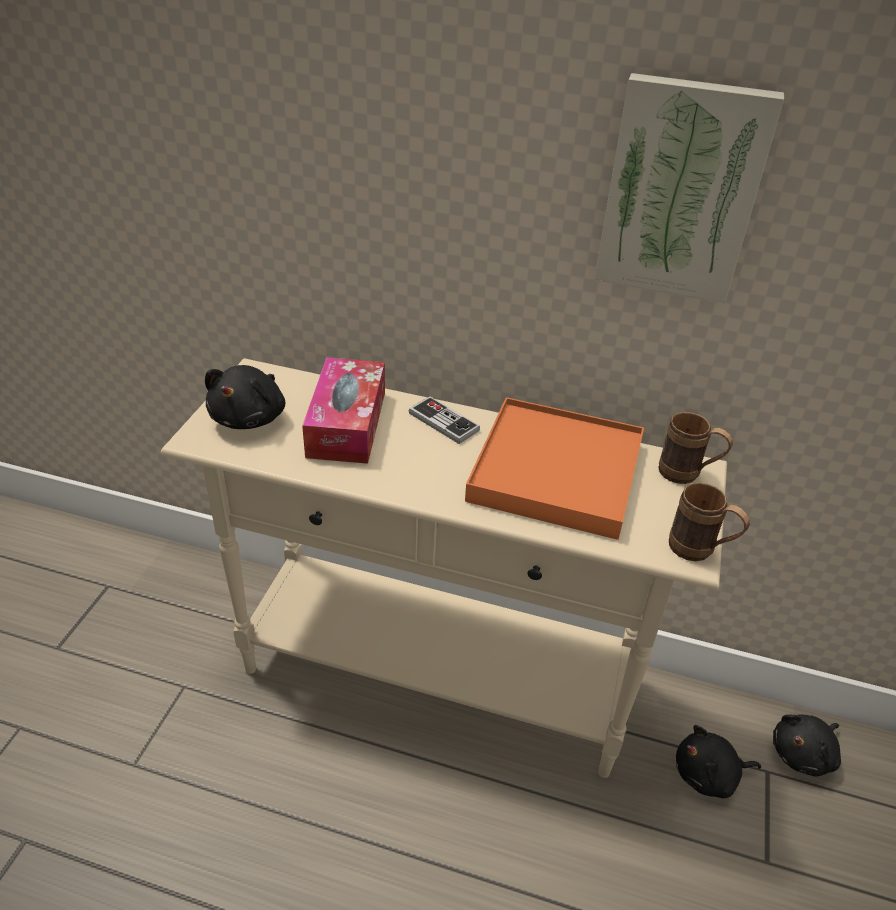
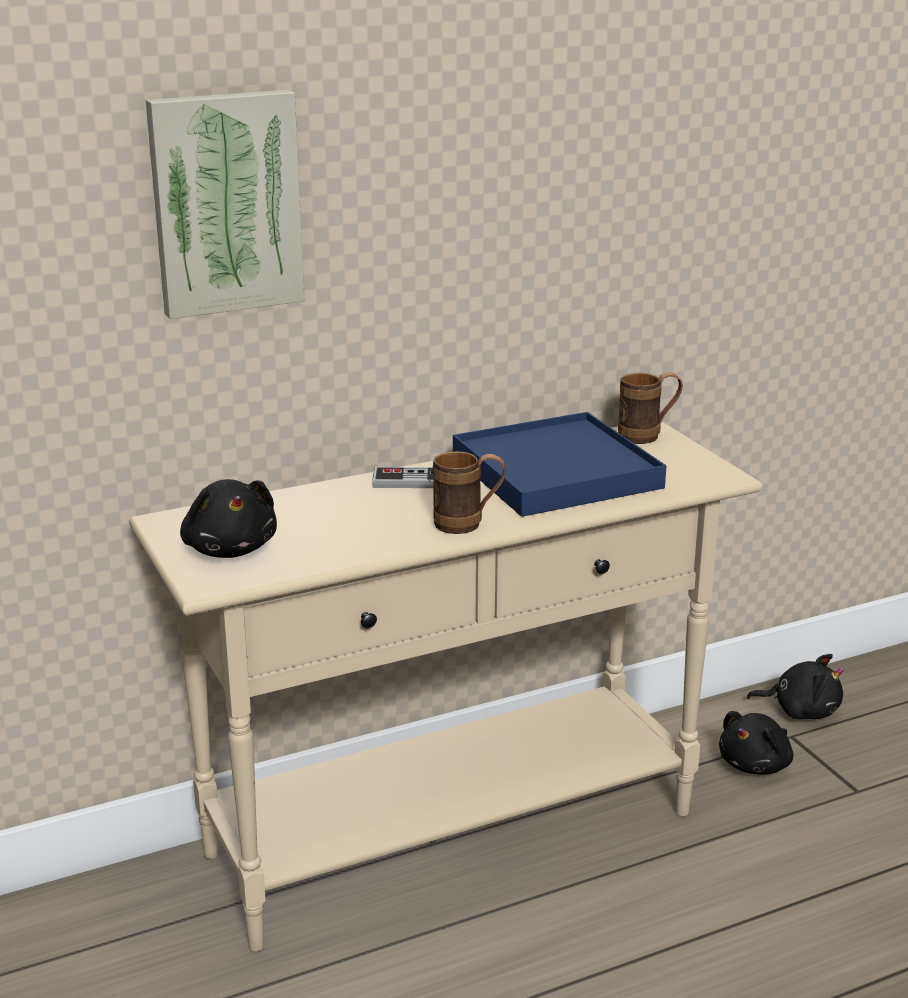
camera: 40 degrees left, 15 degrees down
(347, 424) = (331, 515): tissue box -> none
(555, 472) = (556, 472): orange tray -> blue tray
(681, 190) = (569, 166): picture -> picture (225, 202)
(699, 552) = (725, 471): brown mug -> brown mug (469, 524)
(803, 754) = (801, 710): black plush toy -> black plush toy turned 90 degrees counterclockwise

